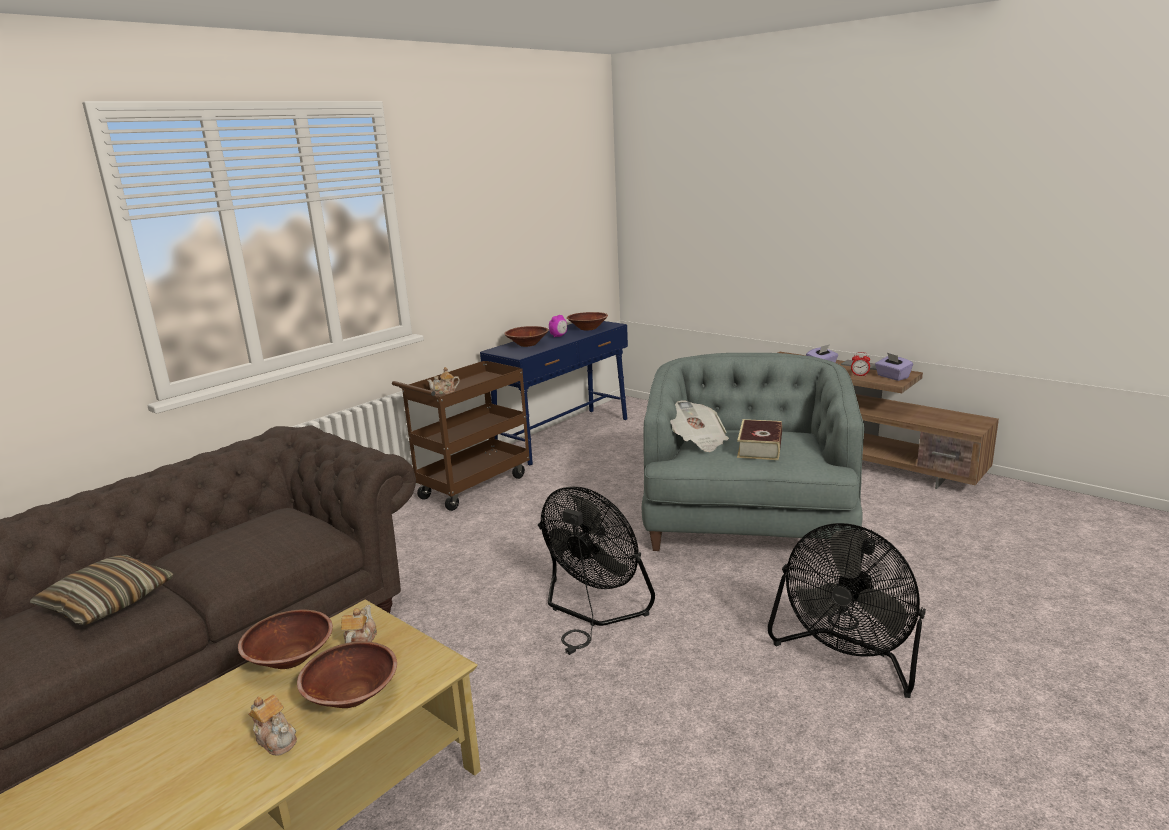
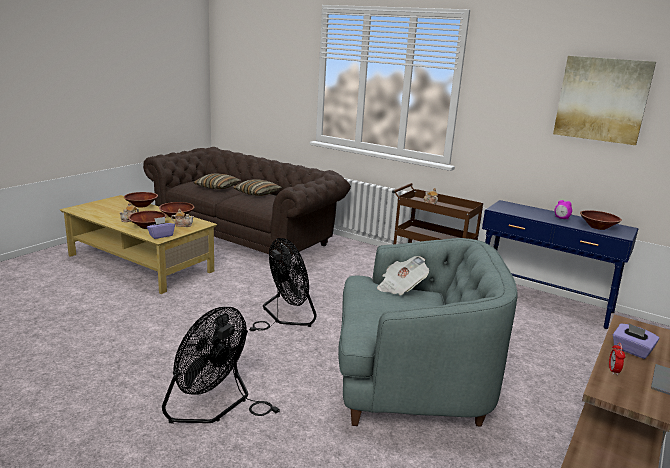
camera: 80 degrees right, 0 degrees up
(210, 546) = (257, 193): none -> pillow
(527, 344) = (527, 210): brown bowl -> brown bowl (141, 205)
(535, 197) = (602, 99): none -> picture
(587, 610) = (281, 315): black fan -> black fan turned 60 degrees counterclockwise
(760, 447) = (391, 308): book -> none
(892, 377) = (624, 393): purple tissue box -> purple tissue box (161, 235)

